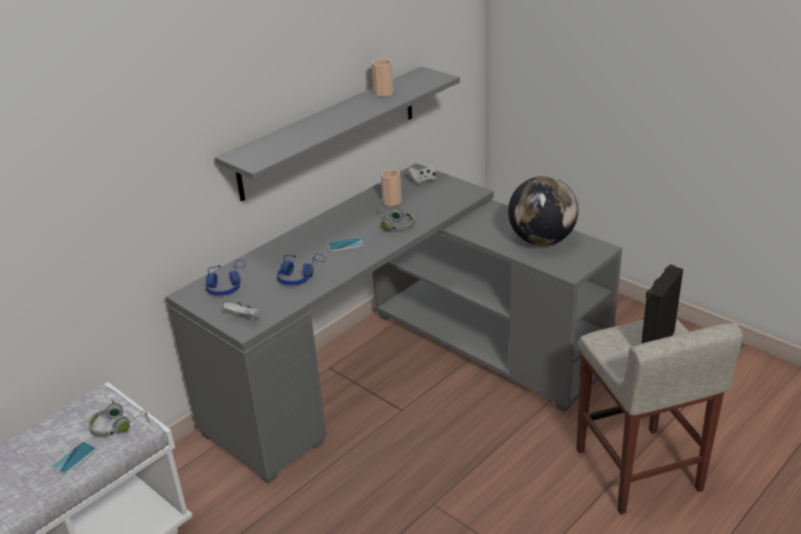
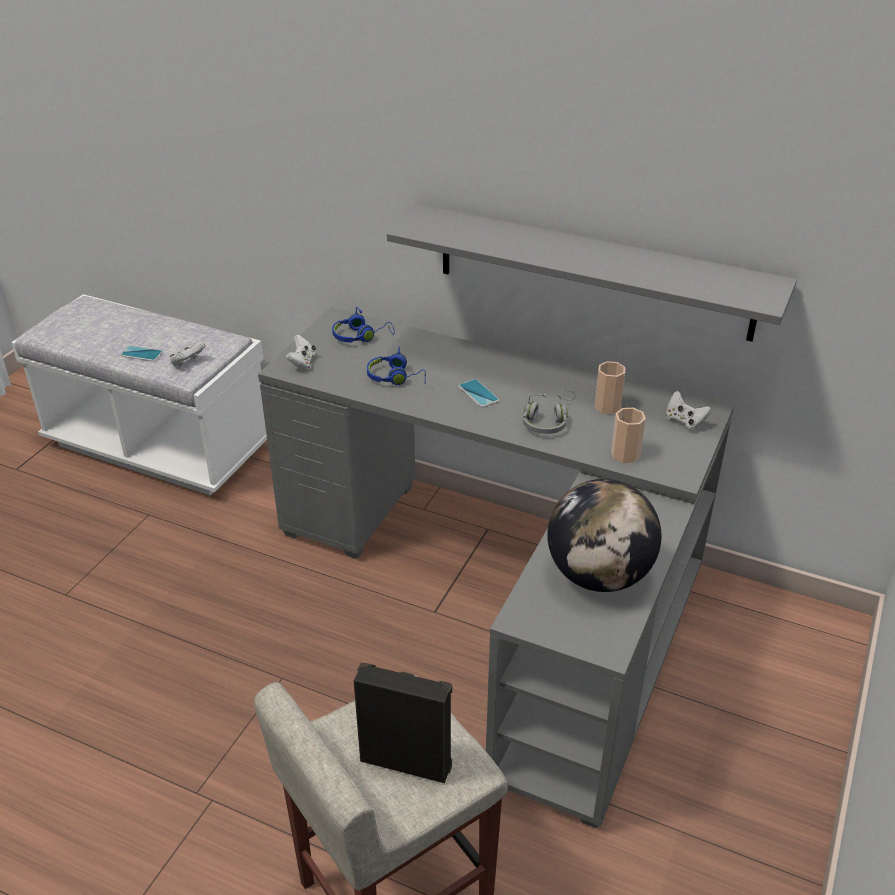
camera: 70 degrees right, 5 degrees up
(119, 426) = (188, 363): grey headphones -> white game controller
(383, 93) = (669, 267): cup -> cup (625, 454)

